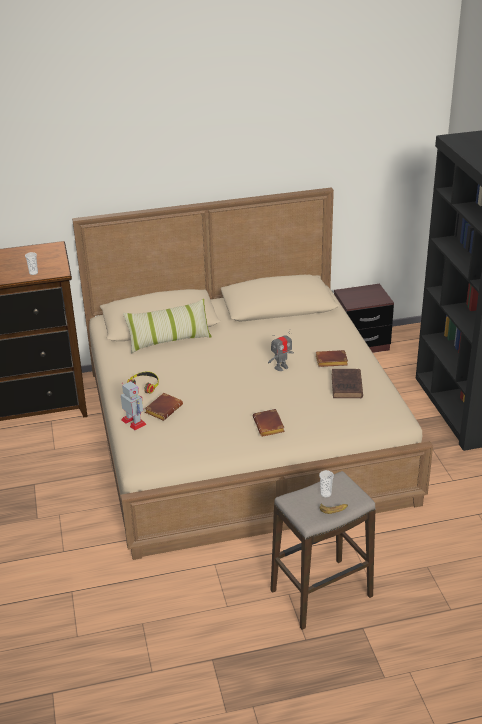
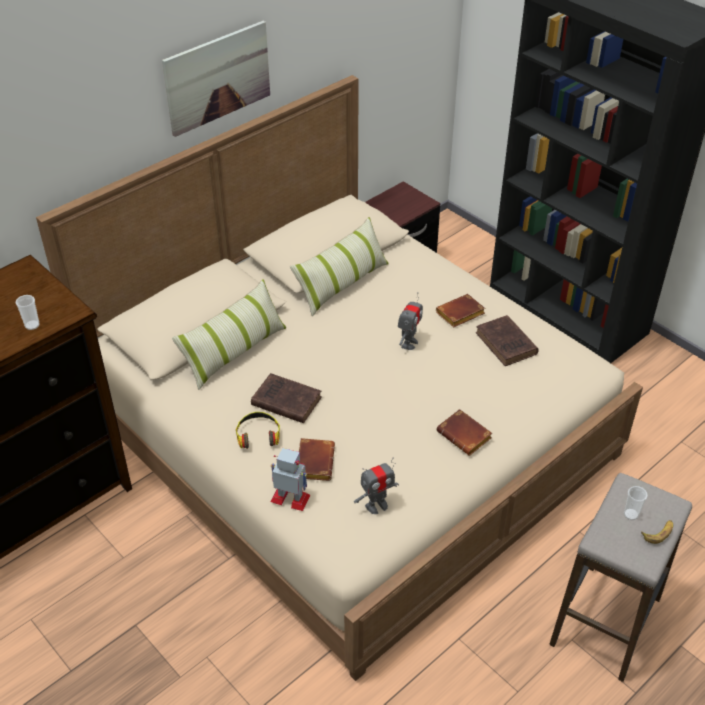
camera: 30 degrees left, 10 degrees up
(175, 374) = (285, 401): none -> brown book
(180, 442) = (376, 505): none -> toy robot
(217, 162) = (217, 77): none -> picture
(269, 324) = (342, 284): none -> pillow

